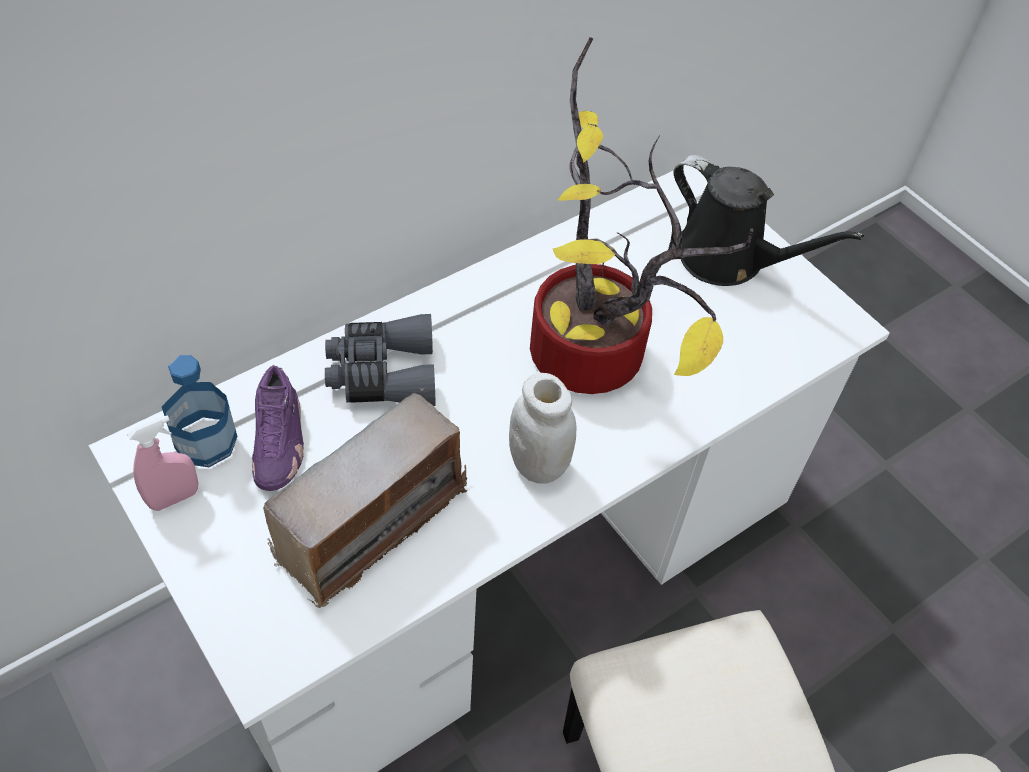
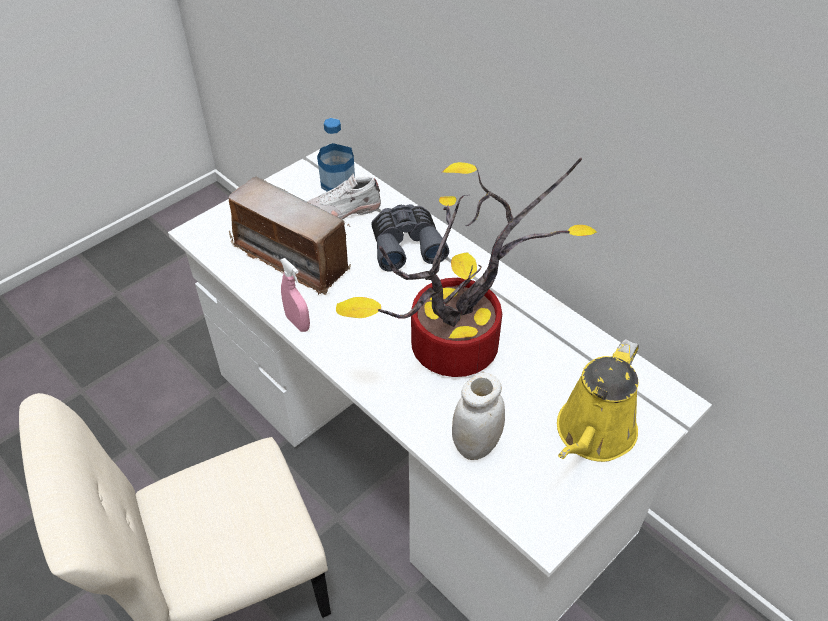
camera: 85 degrees right, 5 degrees down
(174, 498) = (299, 180): pink spray bottle -> pink spray bottle (298, 323)
(279, 442) = (343, 210): purple shoe -> white shoe
(538, 464) = (348, 329): white jar -> white jar (476, 445)
(728, 258) = (593, 435): black watering can -> yellow watering can

